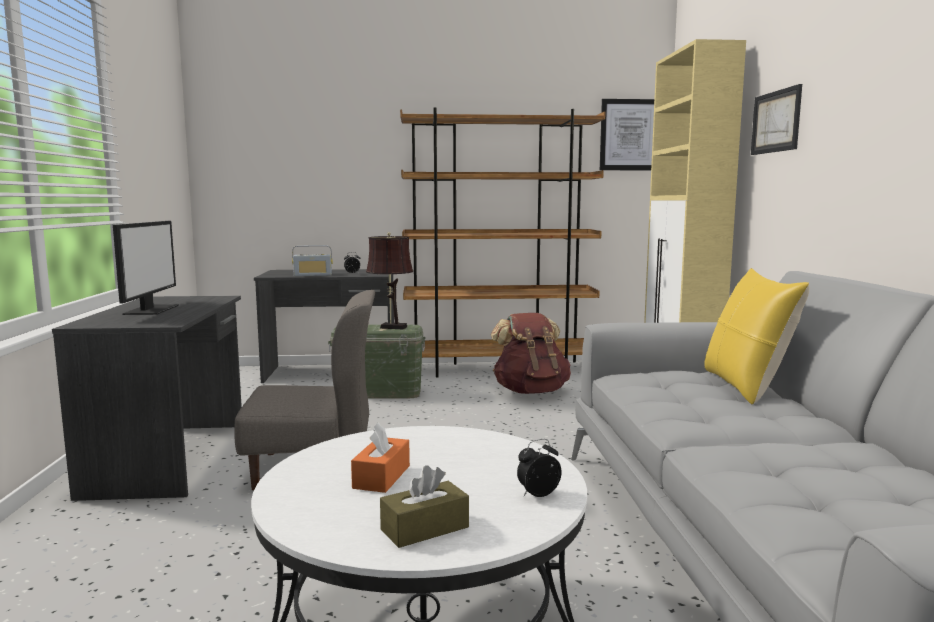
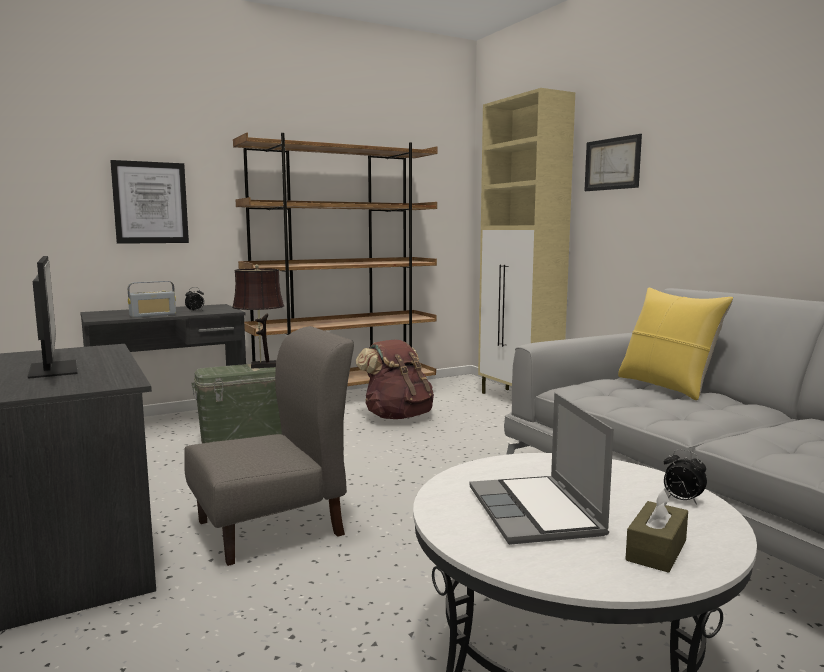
camera: 25 degrees left, 0 degrees up
(381, 477) = (537, 512): orange tissue box -> laptop
(538, 494) = (682, 500): alarm clock -> alarm clock turned 90 degrees counterclockwise
(629, 135) = (442, 169): picture -> picture (150, 203)

